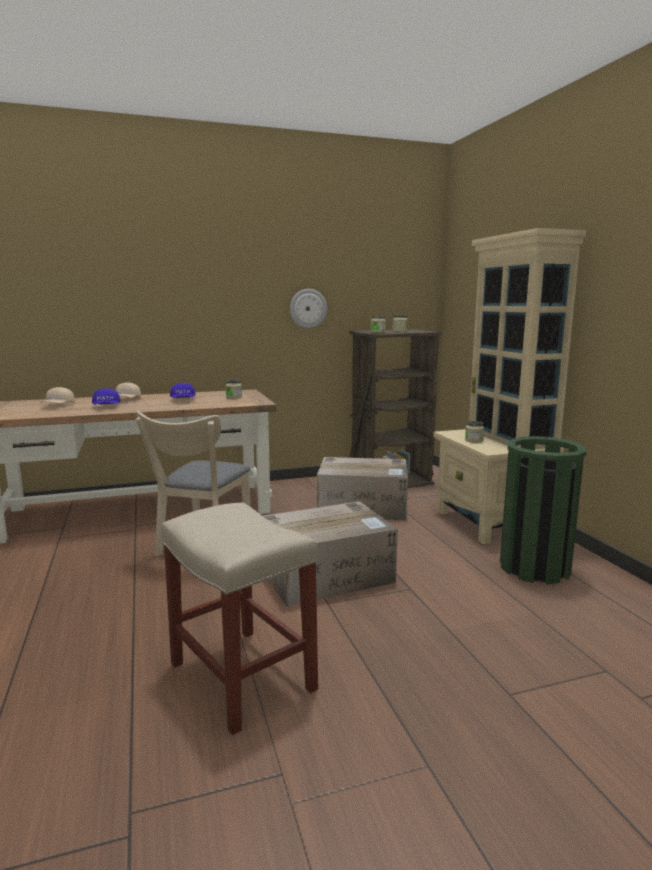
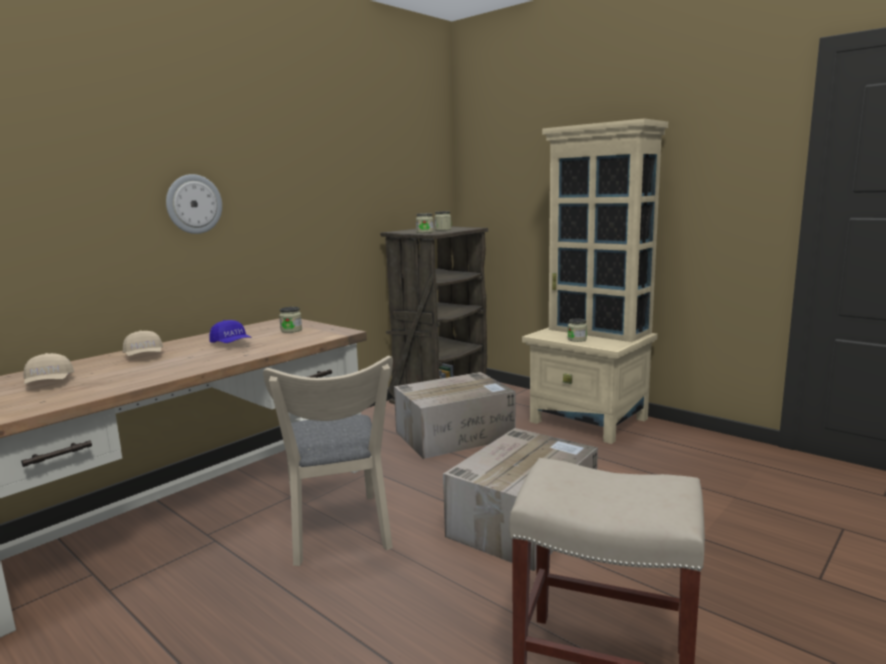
camera: 30 degrees left, 0 degrees up
(106, 407) = (141, 371): blue cap -> none
(308, 308) = (335, 208): wall clock -> wall clock (193, 204)
(534, 567) = (678, 454): green trash can -> none

